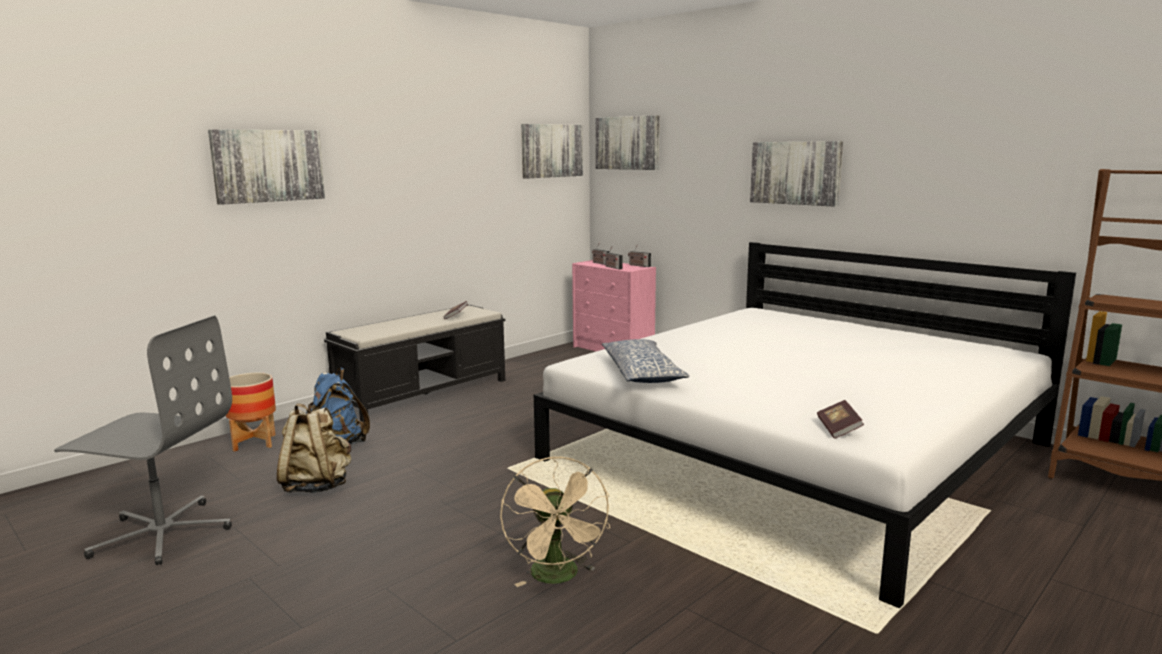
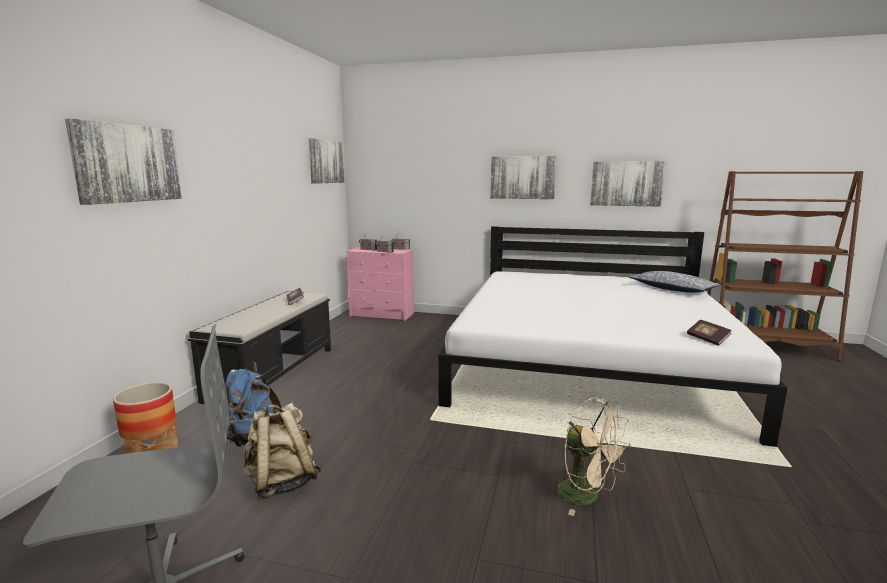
camera: 30 degrees left, 0 degrees up
(627, 143) = (382, 157): picture -> picture (626, 183)
(642, 373) = (528, 324): pillow -> pillow (672, 289)

